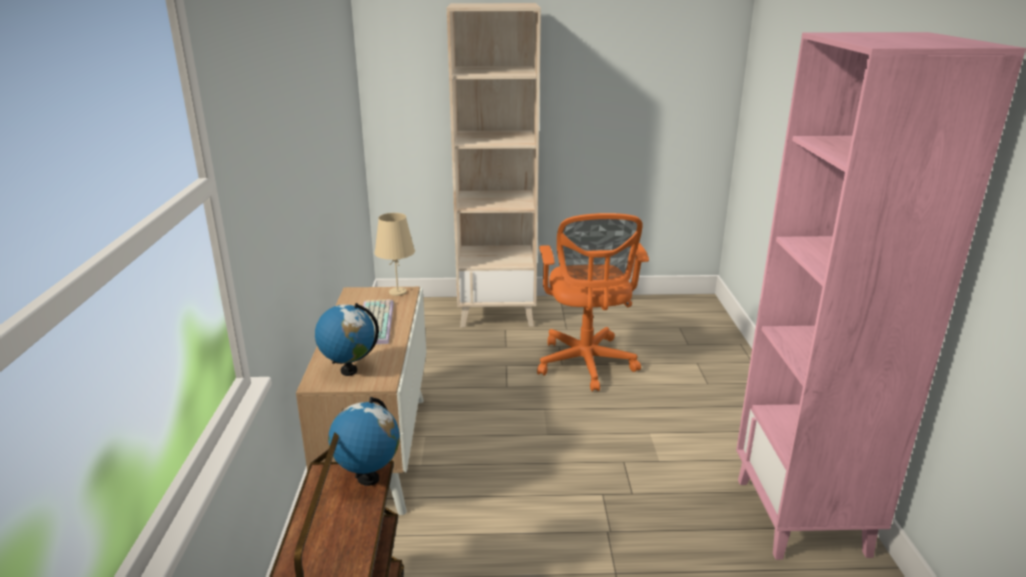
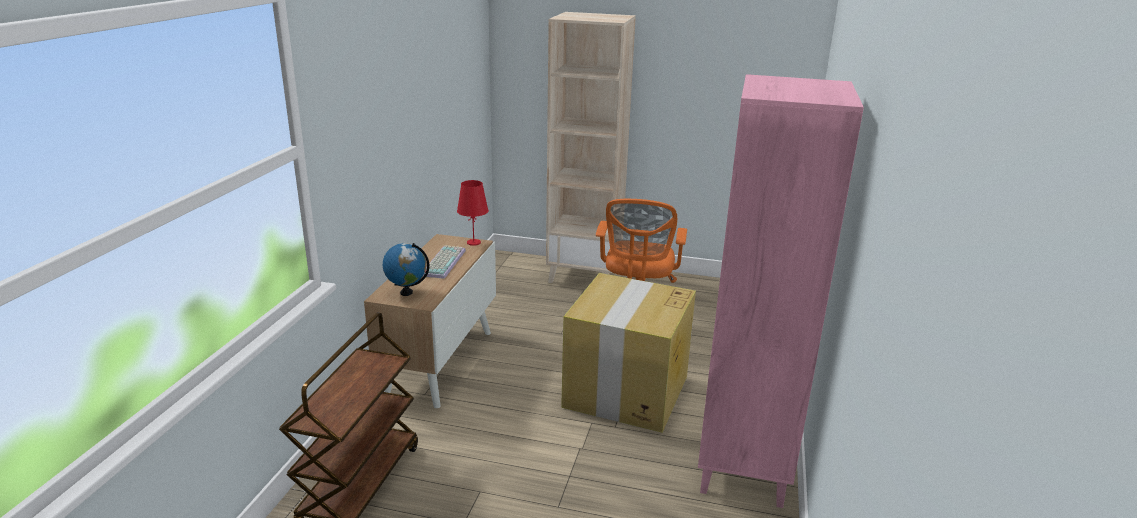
camera: 15 degrees right, 0 degrees up
(368, 478) = (388, 364): globe -> none
(397, 292) = (473, 242): beige table lamp -> red table lamp
(619, 446) = (625, 392): none -> cardboard box

